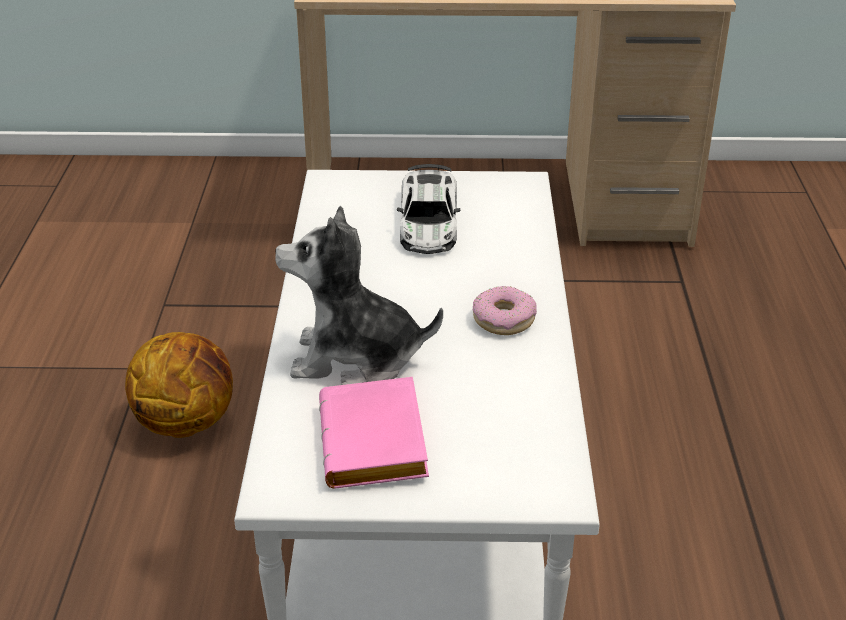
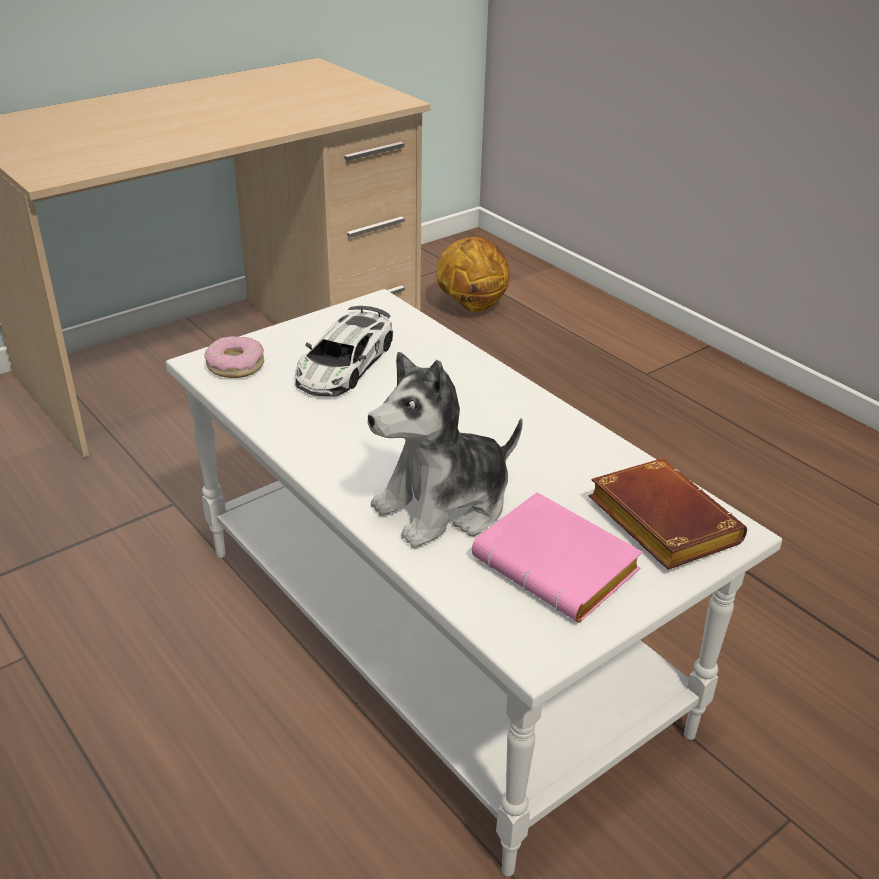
camera: 40 degrees left, 0 degrees up
(187, 422) = (136, 683): basketball -> basketball (471, 306)
(428, 221) = (344, 364): toy car -> toy car turned 60 degrees clockwise
(504, 319) = (514, 418): donut -> donut (236, 365)
(504, 453) = (657, 522): none -> brown book

